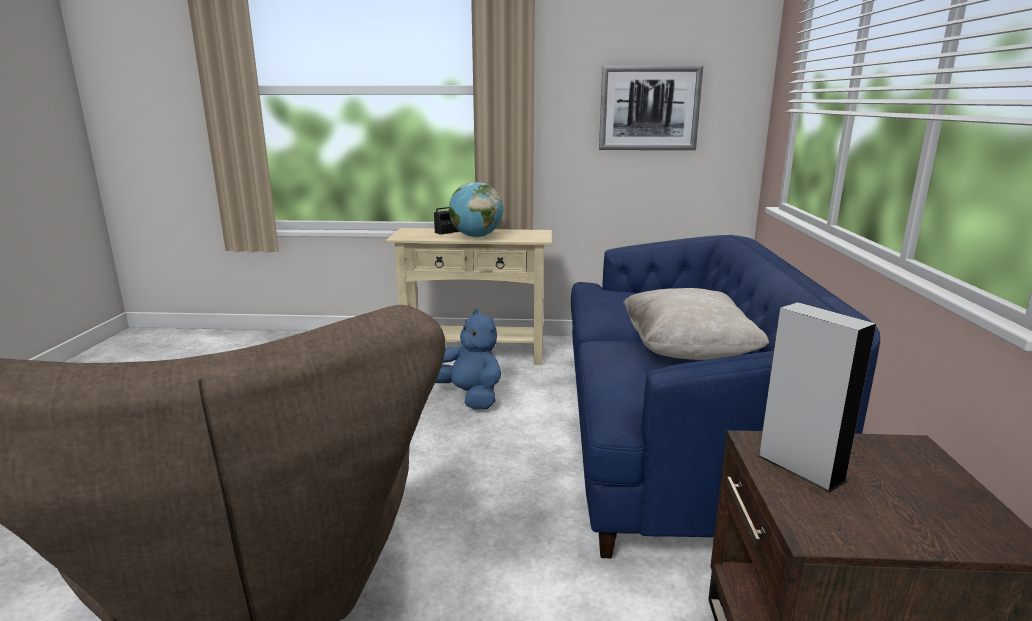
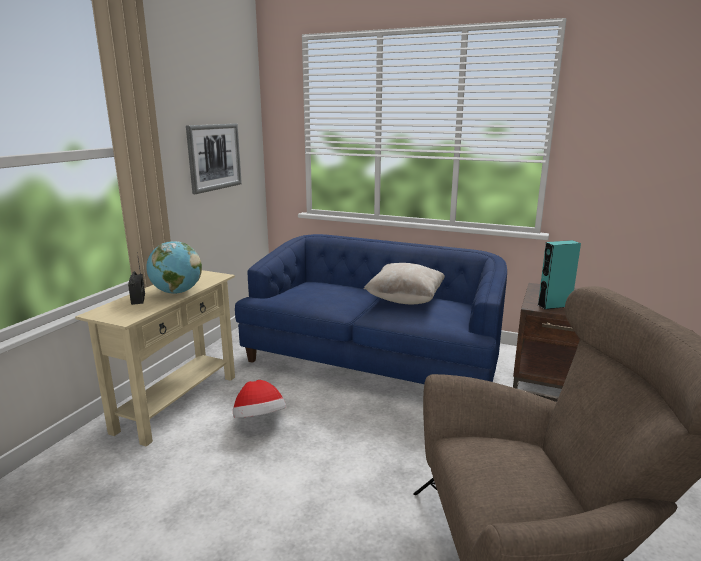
camera: 70 degrees left, 0 degrees up
(470, 397) = (259, 420): blue plush toy -> hat
(800, 467) = (554, 305): grey speaker -> turquoise speaker

